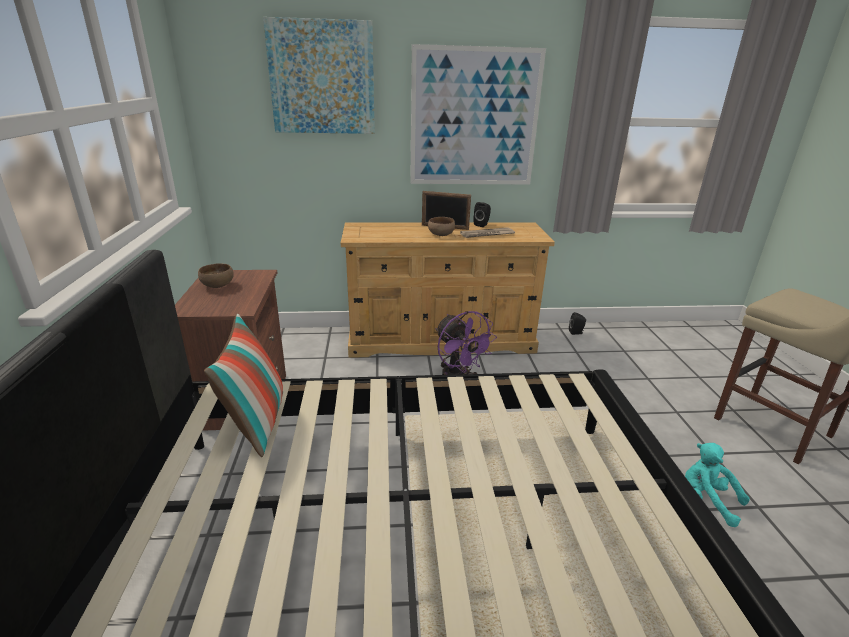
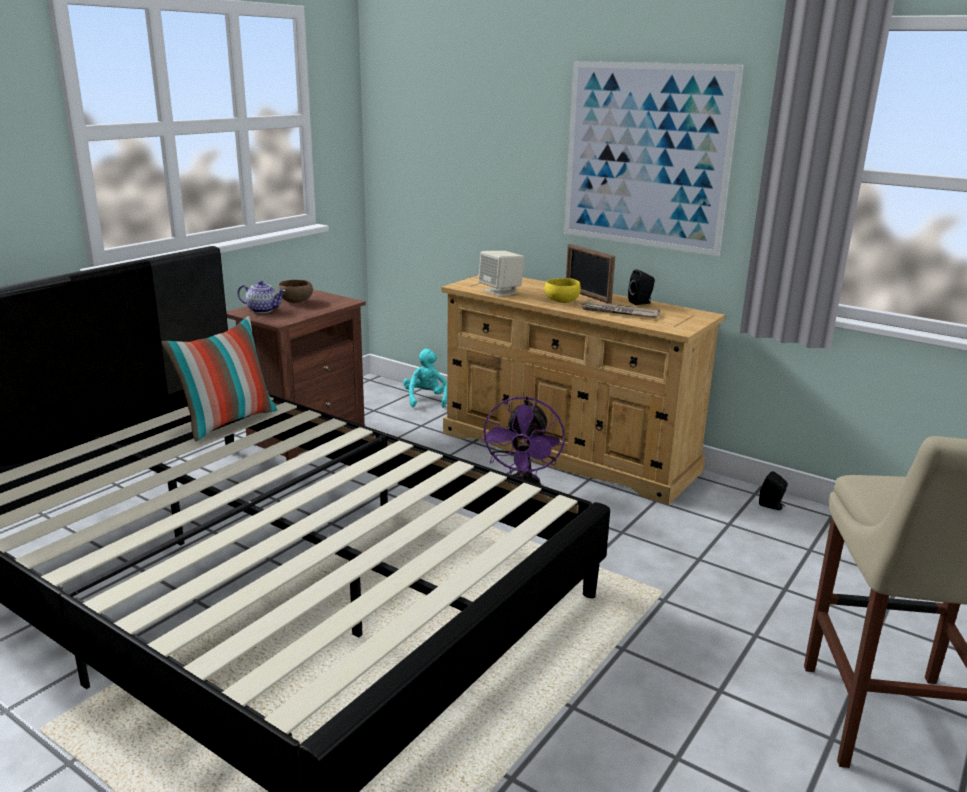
camera: 40 degrees right, 5 degrees down
(204, 302) = (263, 310): none -> teapot
(322, 78) = (481, 99): picture -> none
(389, 237) = (501, 292): none -> beige speaker
(440, 235) = (561, 301): brown bowl -> yellow bowl
(706, 500) = (616, 715): turquoise plush toy -> turquoise plush toy (426, 399)

